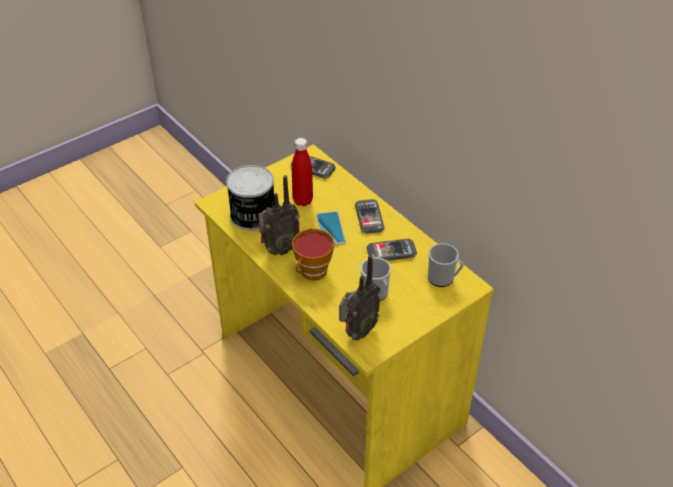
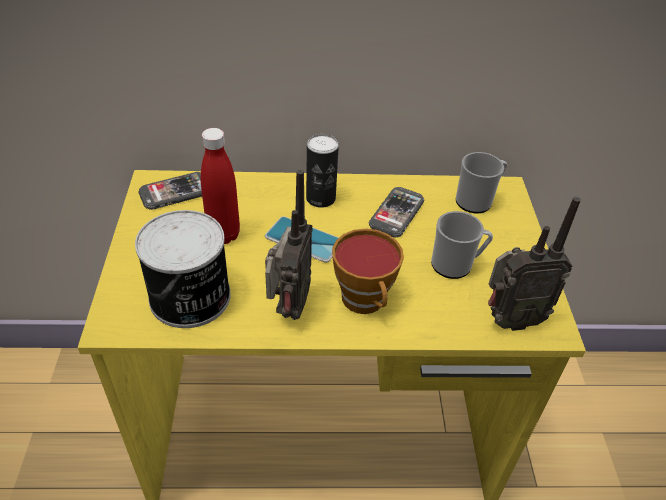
camera: 55 degrees left, 0 degrees up
(357, 332) = (509, 319): radio -> radio turned 90 degrees clockwise
(369, 217) = (320, 198): phone -> can

